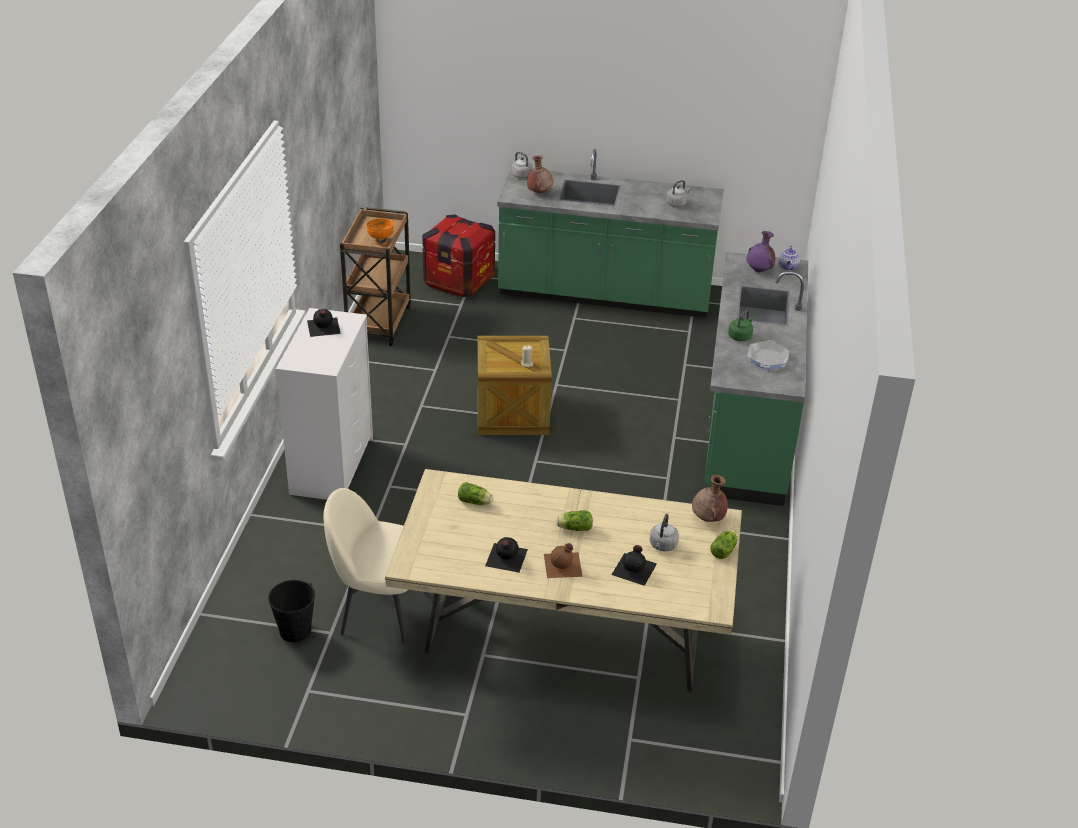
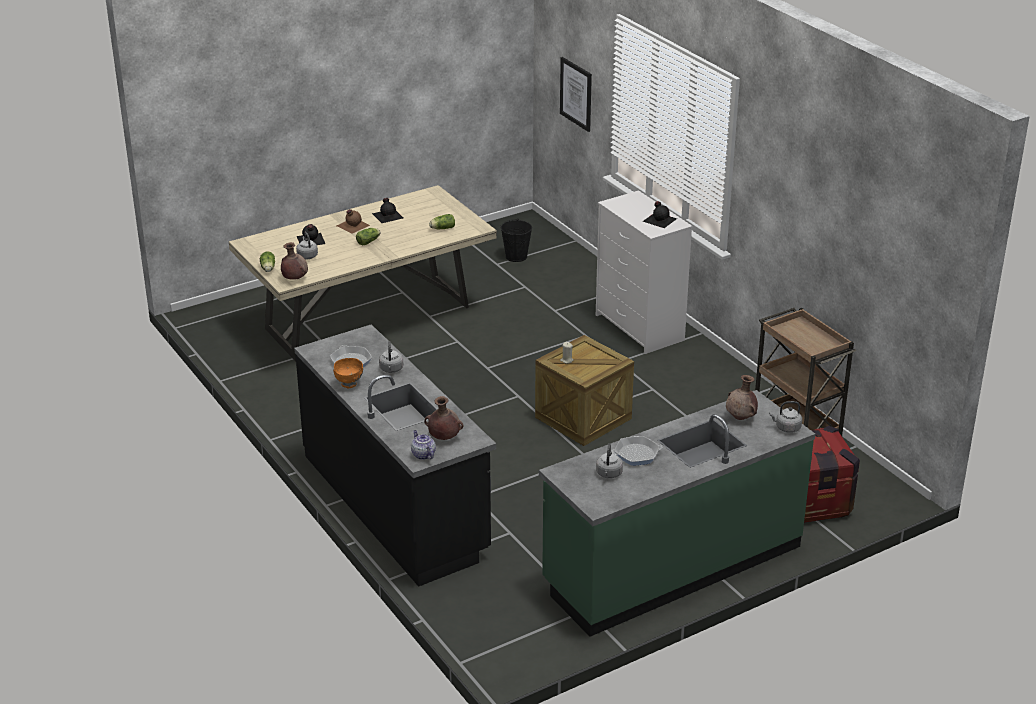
camera: 140 degrees right, 5 degrees down
(169, 434) = (576, 94): none -> picture
(379, 610) = (488, 282): beige chair -> none
(380, 241) = (789, 334): orange bowl -> orange bowl (349, 384)
(642, 205) = (636, 454): none -> frying pan
(740, 336) = (391, 369): green kettle -> grey kettle
(746, 425) = (396, 504): green counter -> black counter
(759, 271) = (443, 437): purple vase -> brown vase

